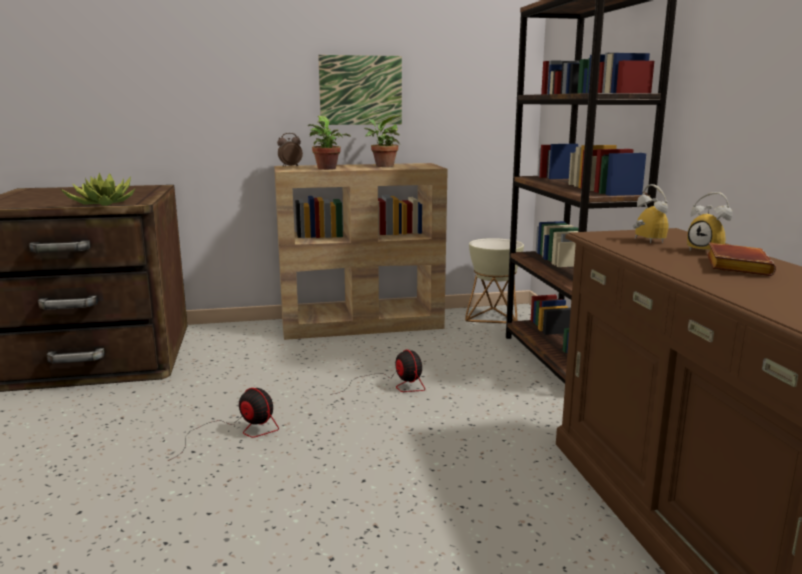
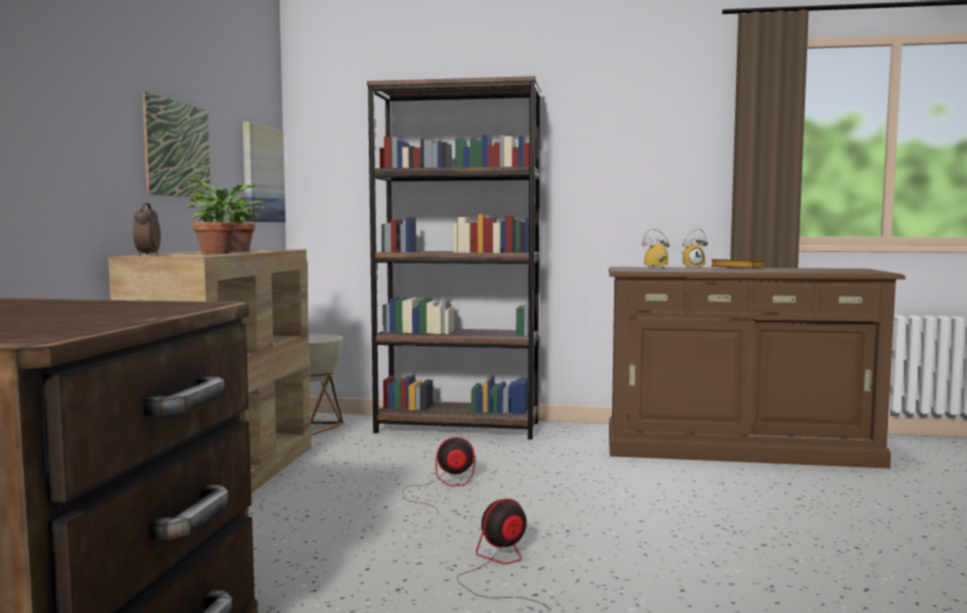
camera: 70 degrees left, 10 degrees down
(102, 203) = (173, 309): potted plant -> none
(492, 99) = (262, 174): none -> picture

